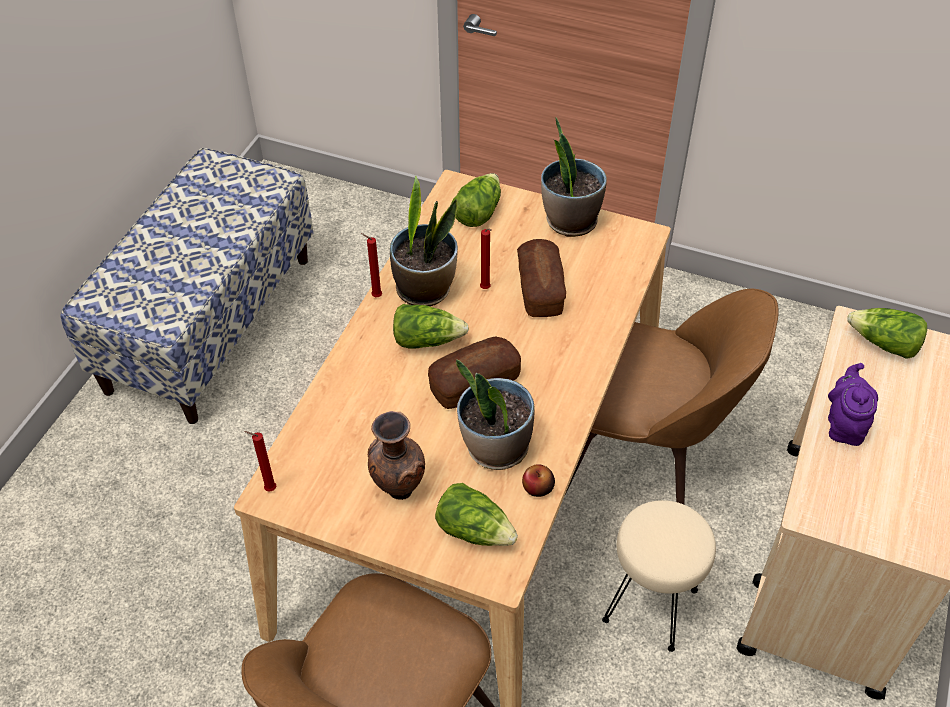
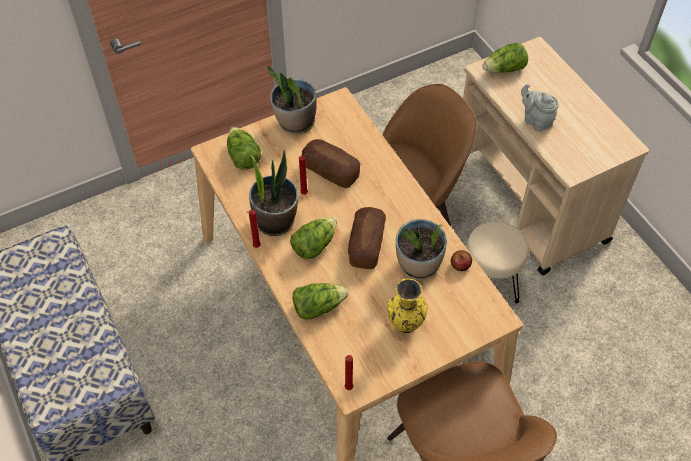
camera: 50 degrees left, 5 degrees up
(397, 489) = (405, 327): brown vase -> yellow vase
(474, 530) = (461, 310): lettuce -> lettuce (318, 306)
(844, 425) = (536, 120): purple teapot -> grey teapot

